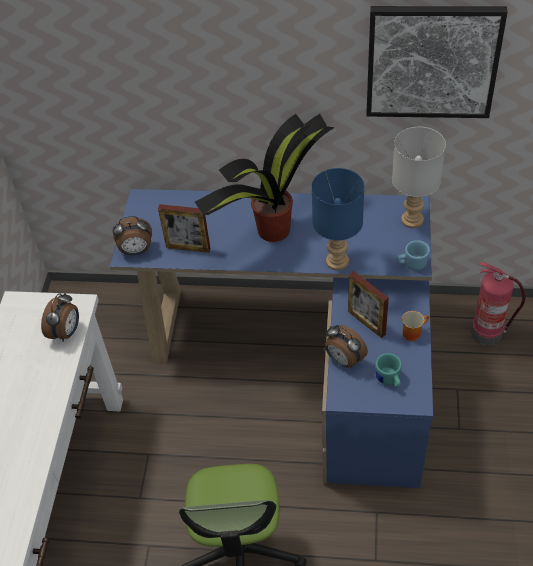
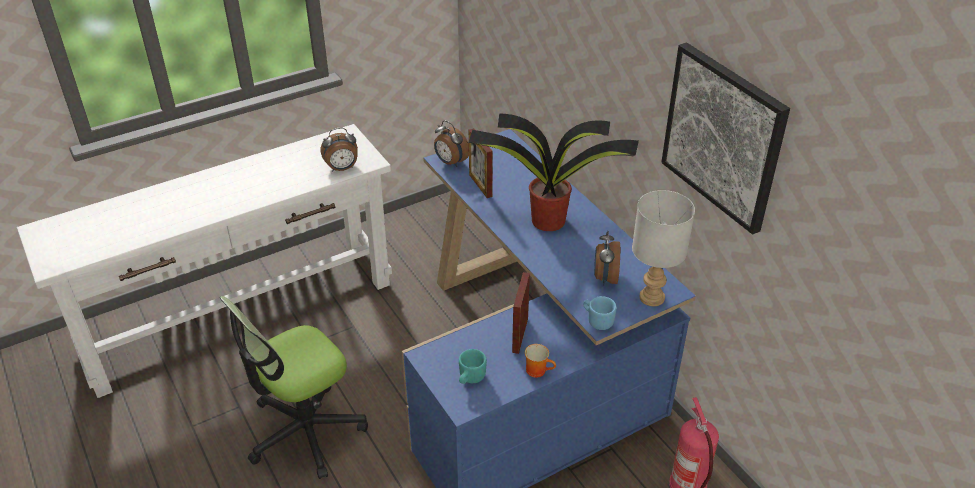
camera: 50 degrees right, 10 degrees down
(337, 262) = (551, 273): blue table lamp -> none
(344, 360) = (465, 339): alarm clock -> alarm clock (605, 278)

